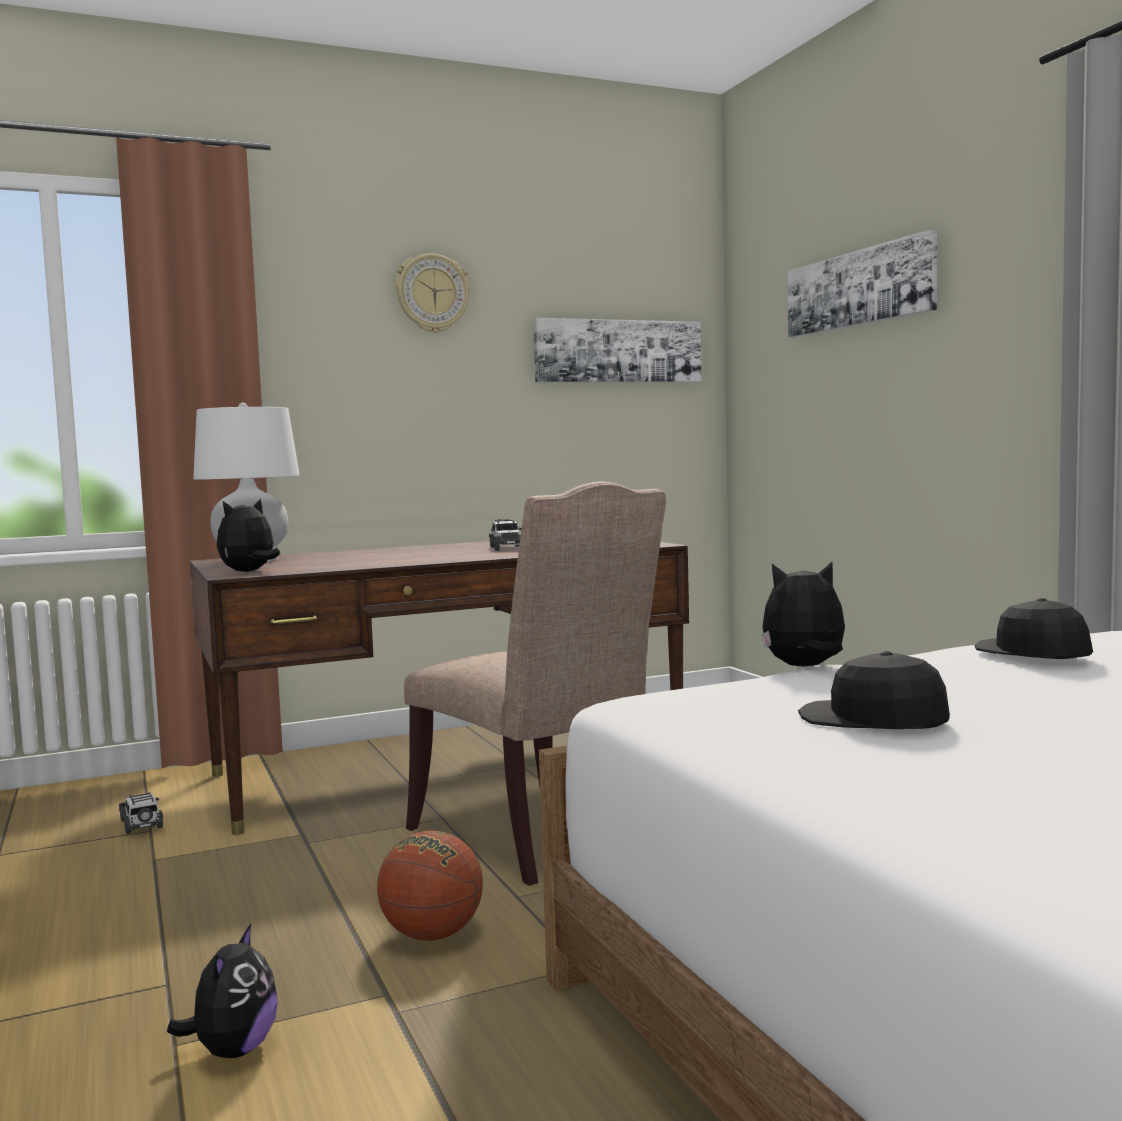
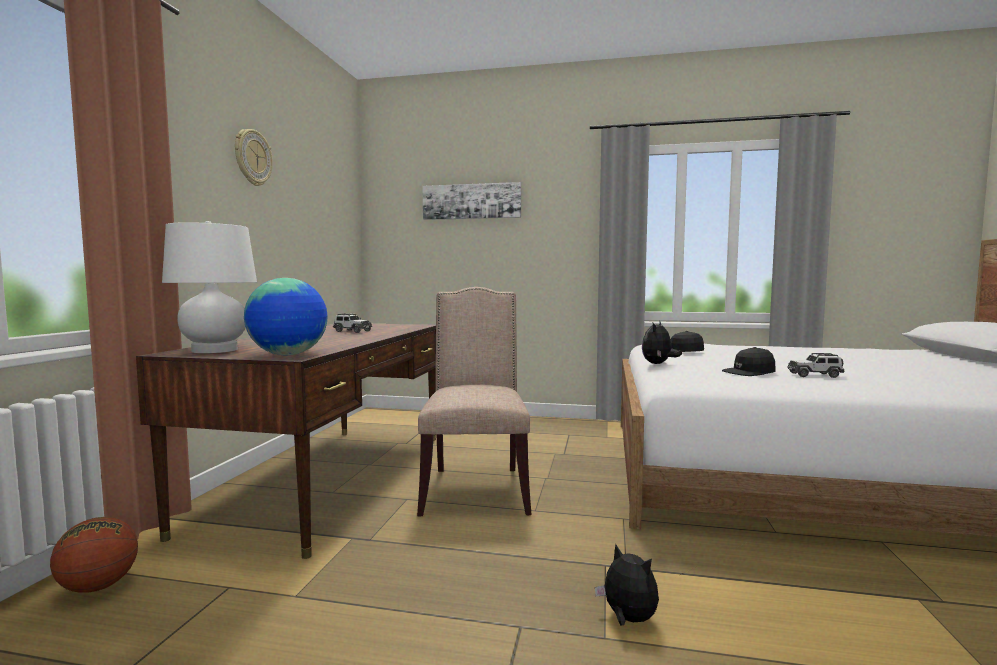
camera: 55 degrees left, 0 degrees up
(142, 824) = (208, 588): toy car -> toy car (815, 375)
(249, 572) = (289, 355): plush toy -> globe
(432, 935) = (552, 538): basketball -> basketball (98, 586)
(540, 838) = (475, 488): beige chair -> beige chair turned 90 degrees counterclockwise
(618, 351) = (328, 214): picture -> none

